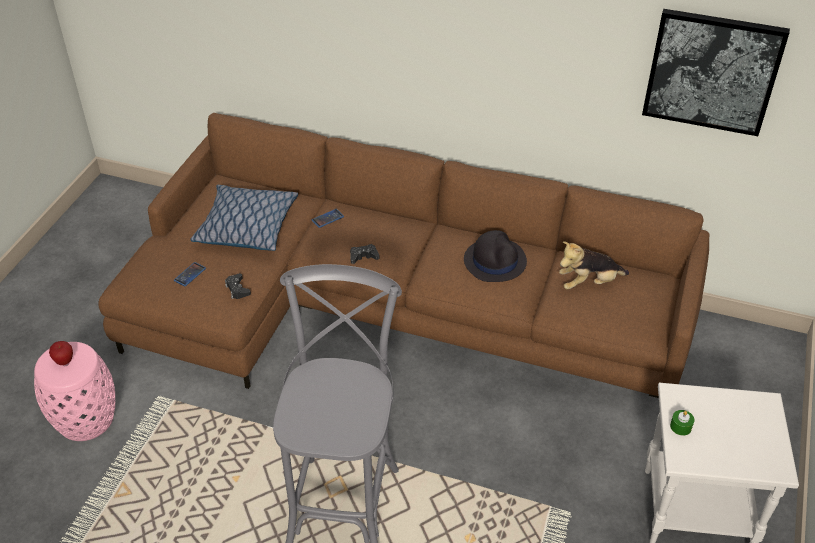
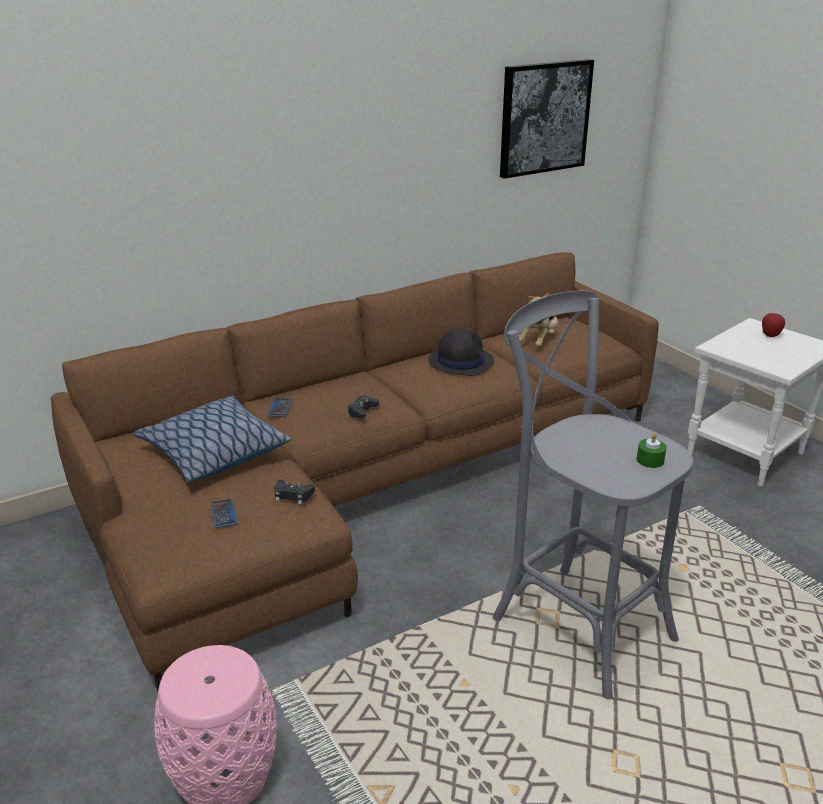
camera: 50 degrees left, 15 degrees down
(64, 361) = (205, 678): apple -> apple (770, 335)
(680, 427) = (750, 357): green candle -> green candle (650, 460)

